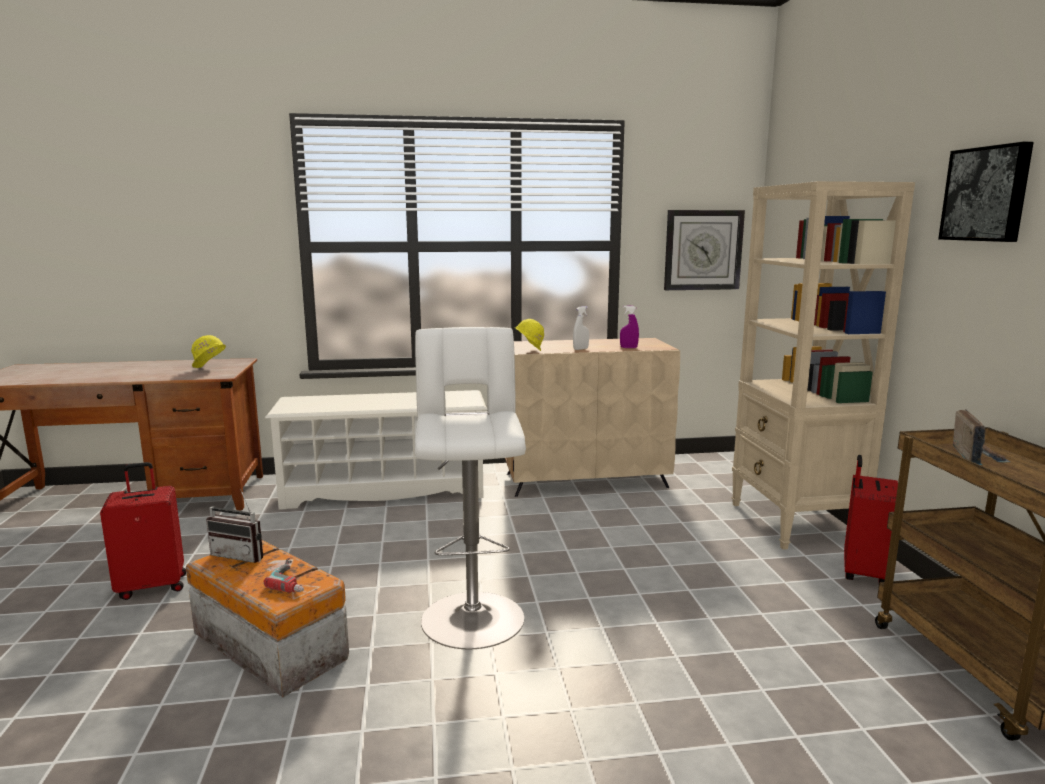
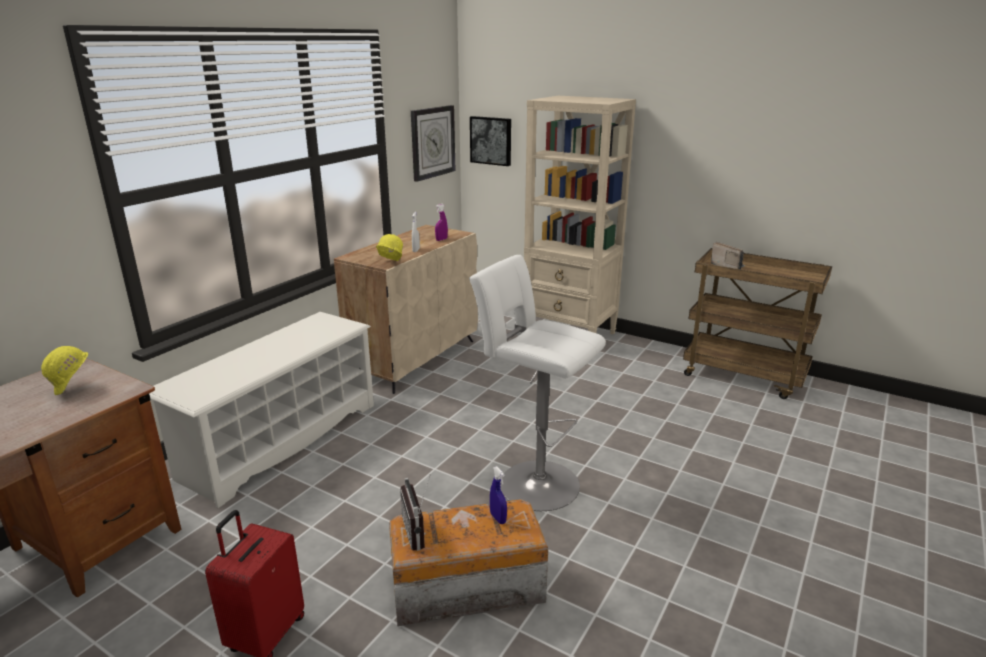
camera: 50 degrees left, 10 degrees up
(242, 555) = (420, 532): radio -> radio turned 105 degrees clockwise
(294, 579) = (498, 518): power drill -> blue spray bottle
(862, 573) = (639, 350): red suitcase -> none
(987, 194) = (692, 111): picture -> picture (491, 140)

